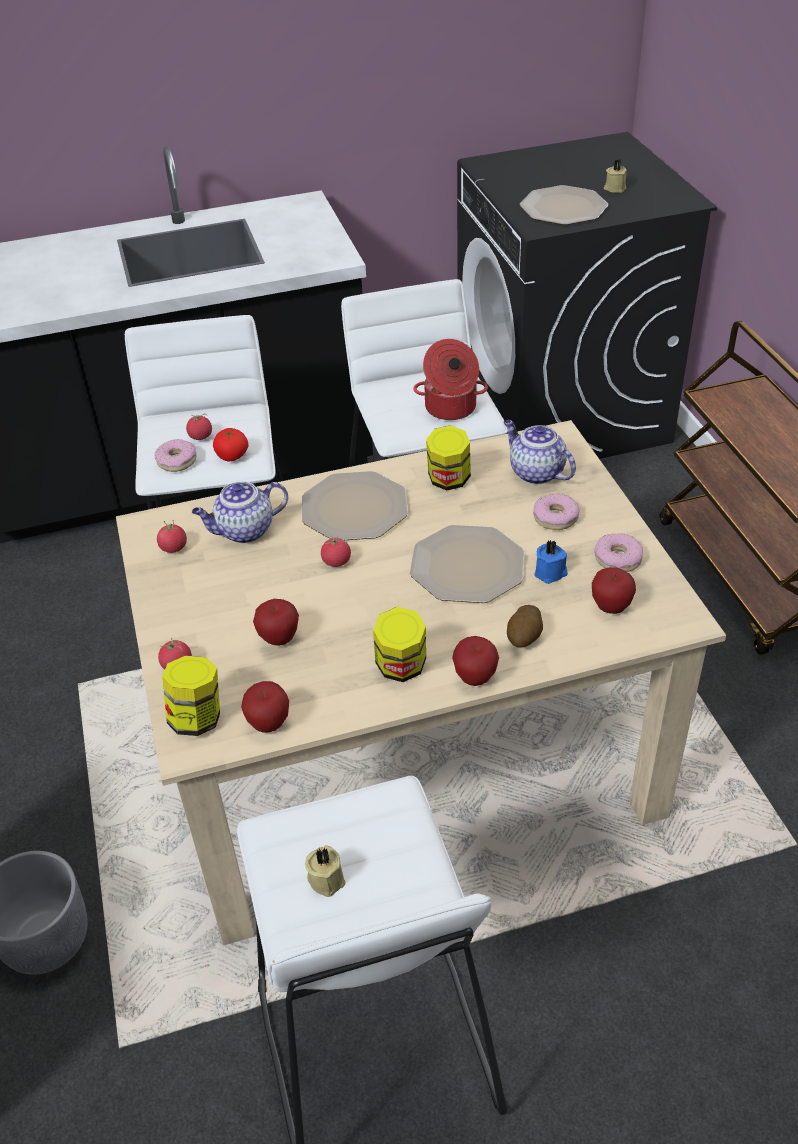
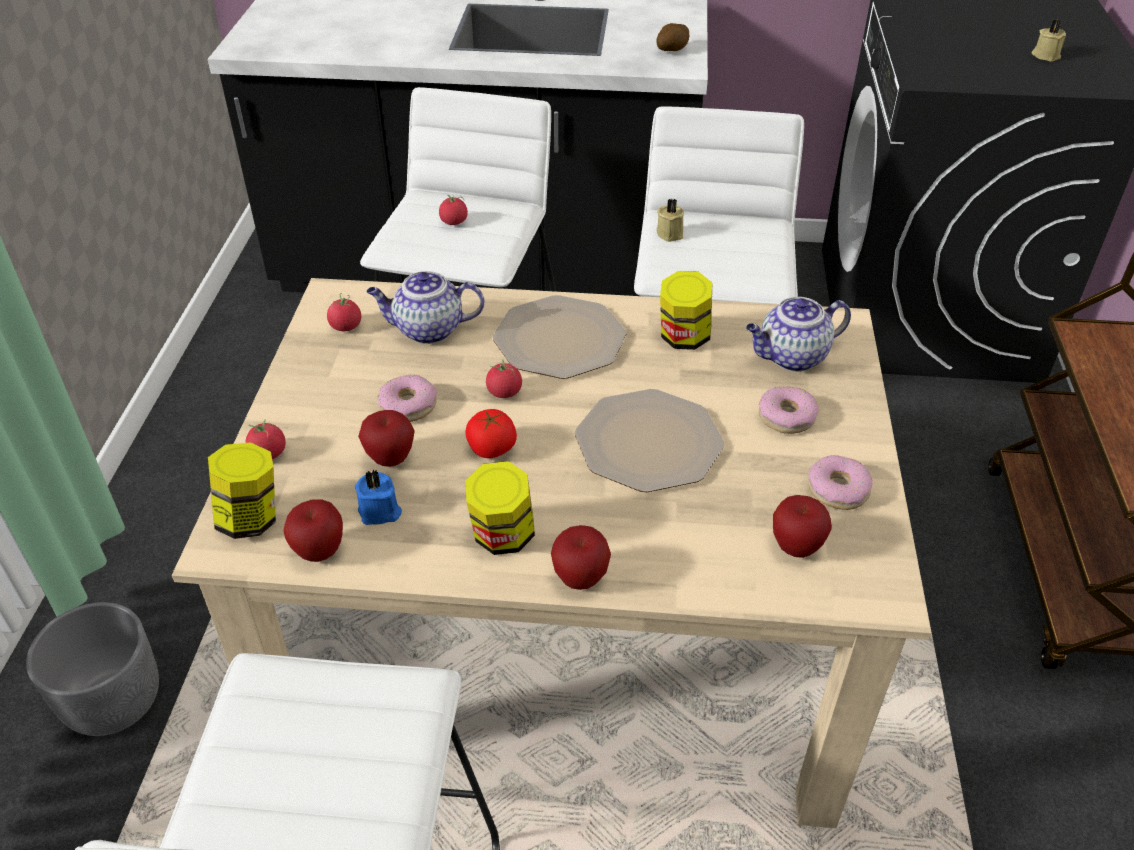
camera: 20 degrees right, 0 degrees up
(177, 461) = (414, 240): donut -> donut (408, 406)
(232, 456) = (473, 250): tomato -> tomato (491, 449)
(327, 878) = (282, 760): beige candle -> beige candle (670, 233)
(450, 408) = (738, 261): cooking pot -> none
(524, 637) = (667, 549): potato -> potato (672, 50)
(535, 472) = (791, 357): teapot -> teapot turned 90 degrees counterclockwise
(551, 573) = (744, 481): blue candle -> blue candle (380, 512)
(563, 207) = (968, 63): plate -> none

